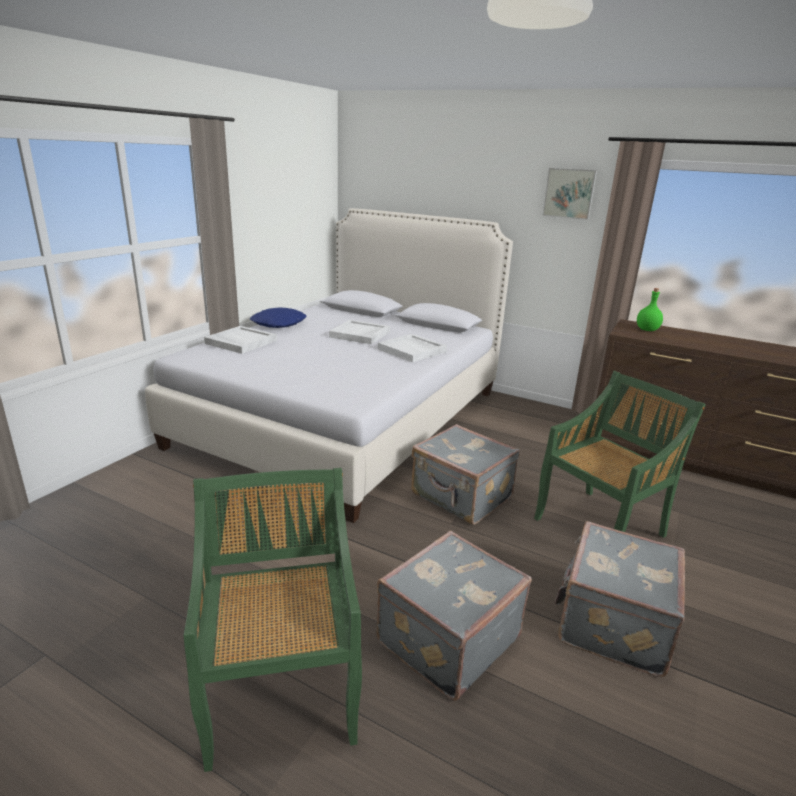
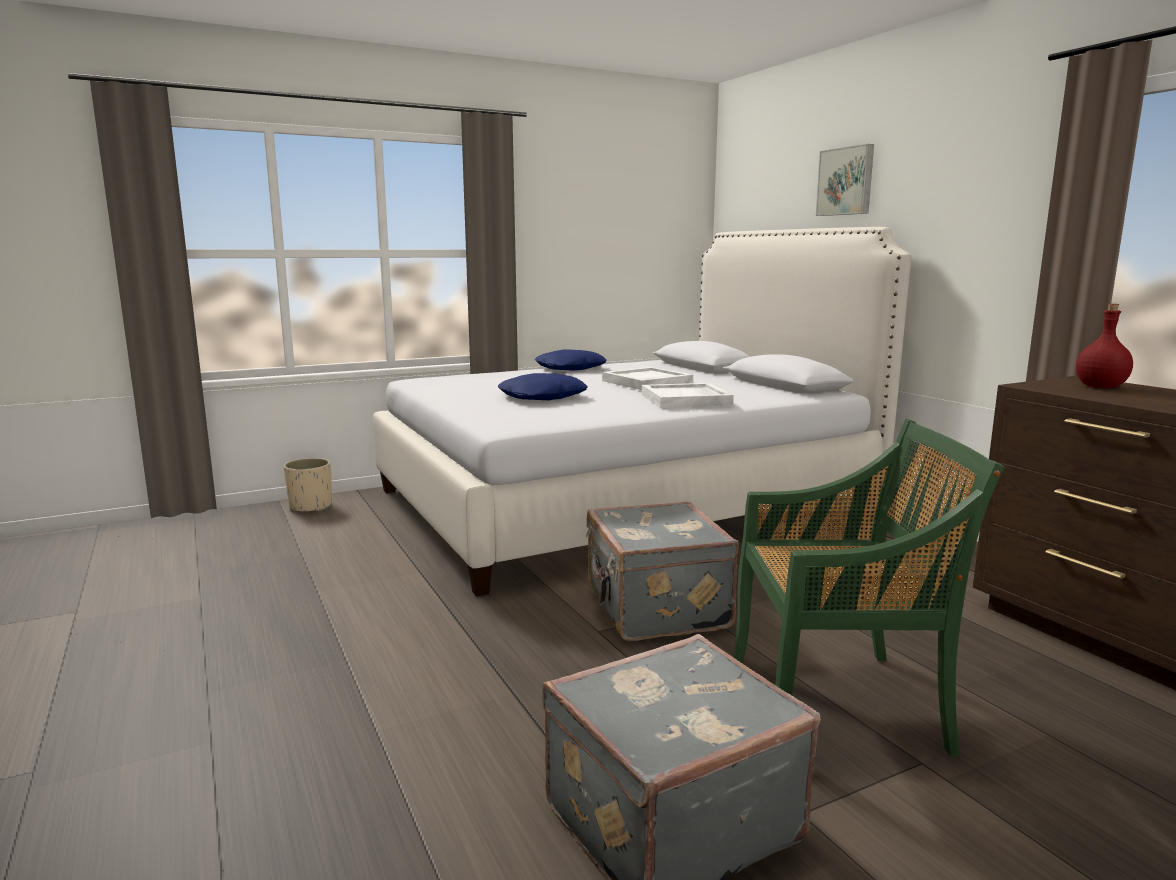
camera: 35 degrees right, 10 degrees down
(115, 481) = (311, 507): none -> beige planter
(240, 342) = (490, 375): white tray -> none
(280, 689) = (183, 709): green chair -> none
(320, 363) = (542, 397): none -> blue pillow
(446, 638) = (407, 738): grey suitcase -> none
(569, 193) = (1001, 165): picture -> picture (846, 181)
(647, 330) = (1101, 387): green bottle -> red bottle

